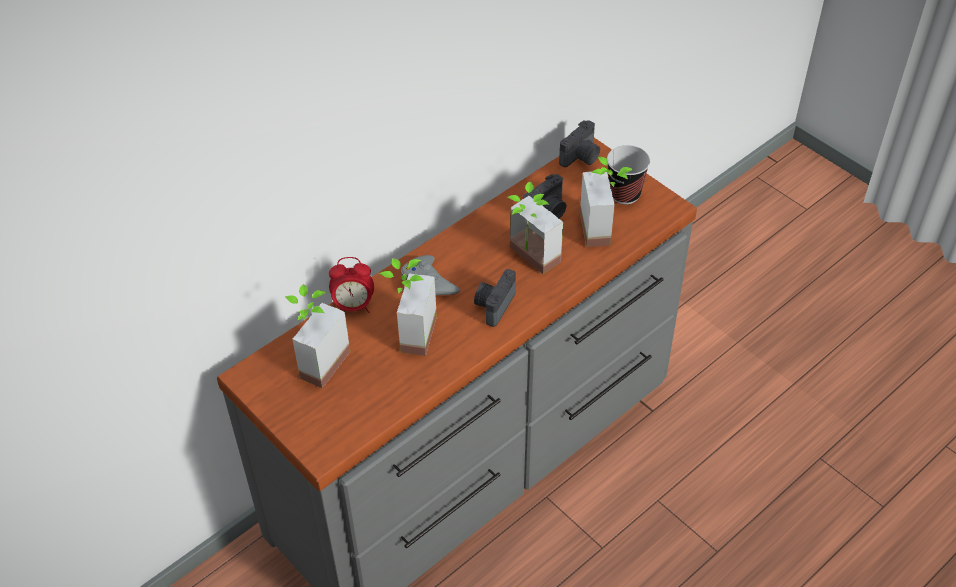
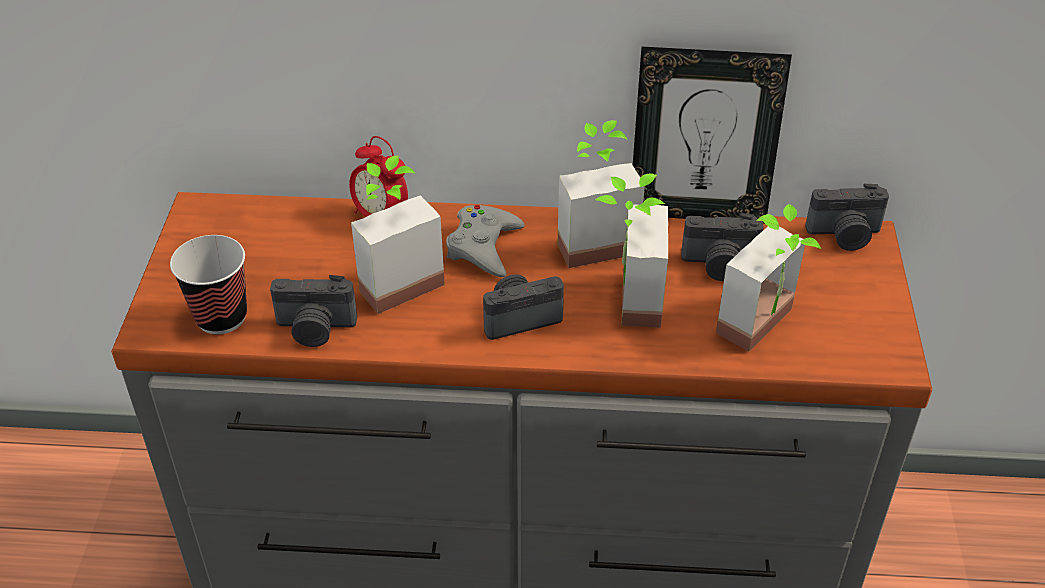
camera: 45 degrees right, 5 degrees down
(315, 360) = (274, 240): potted plant -> potted plant (592, 239)
(406, 387) = (315, 329): none -> camera
(503, 191) = (697, 212): none -> picture frame
(624, 194) = (847, 309): cup -> cup (221, 317)

